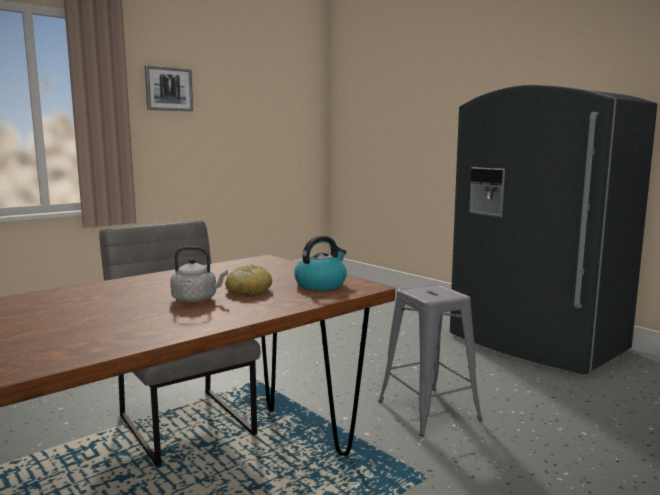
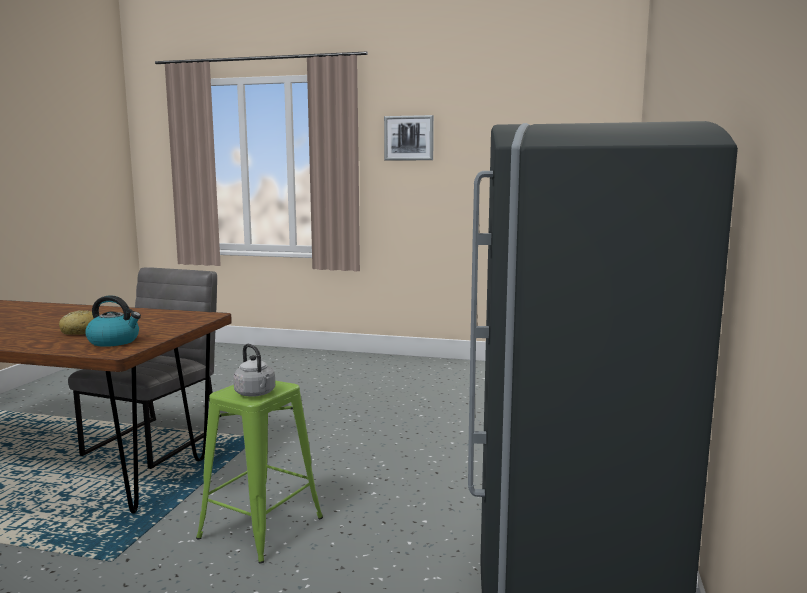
camera: 55 degrees right, 0 degrees up
(197, 299) = (44, 328): grey kettle -> grey kettle (256, 394)
(428, 410) = (262, 527): grey stool -> green stool

